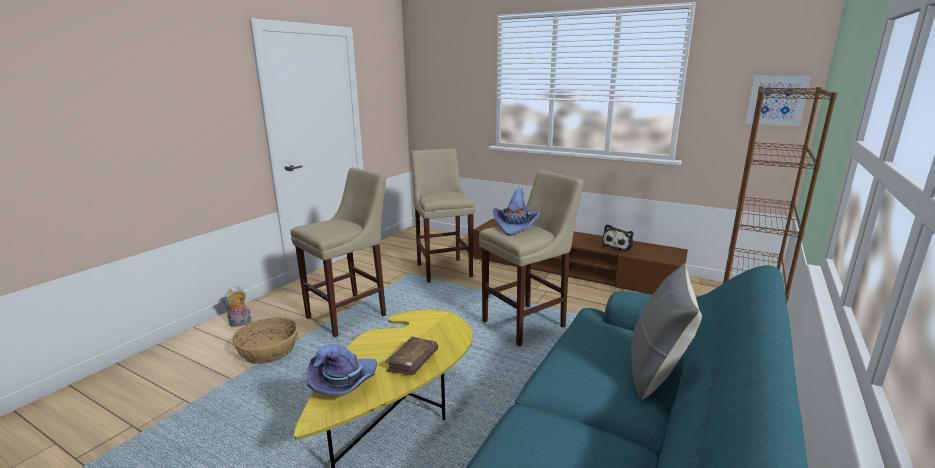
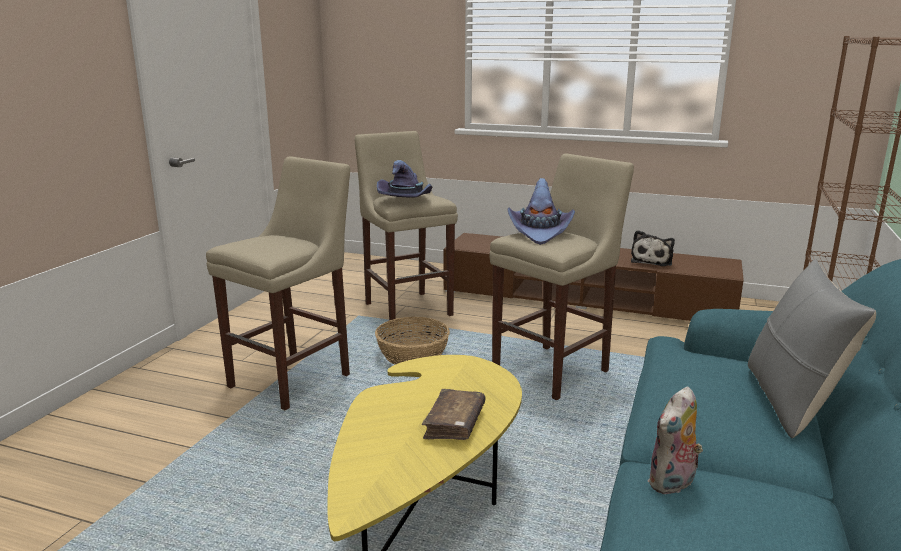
camera: 10 degrees left, 0 degrees up
(240, 324) = (125, 404): plush toy -> plush toy (673, 484)
(269, 351) = (190, 438): basket -> basket (413, 355)
(344, 383) = (370, 459): purple hat -> purple hat (406, 200)
(776, 100) = (850, 57): picture -> none

